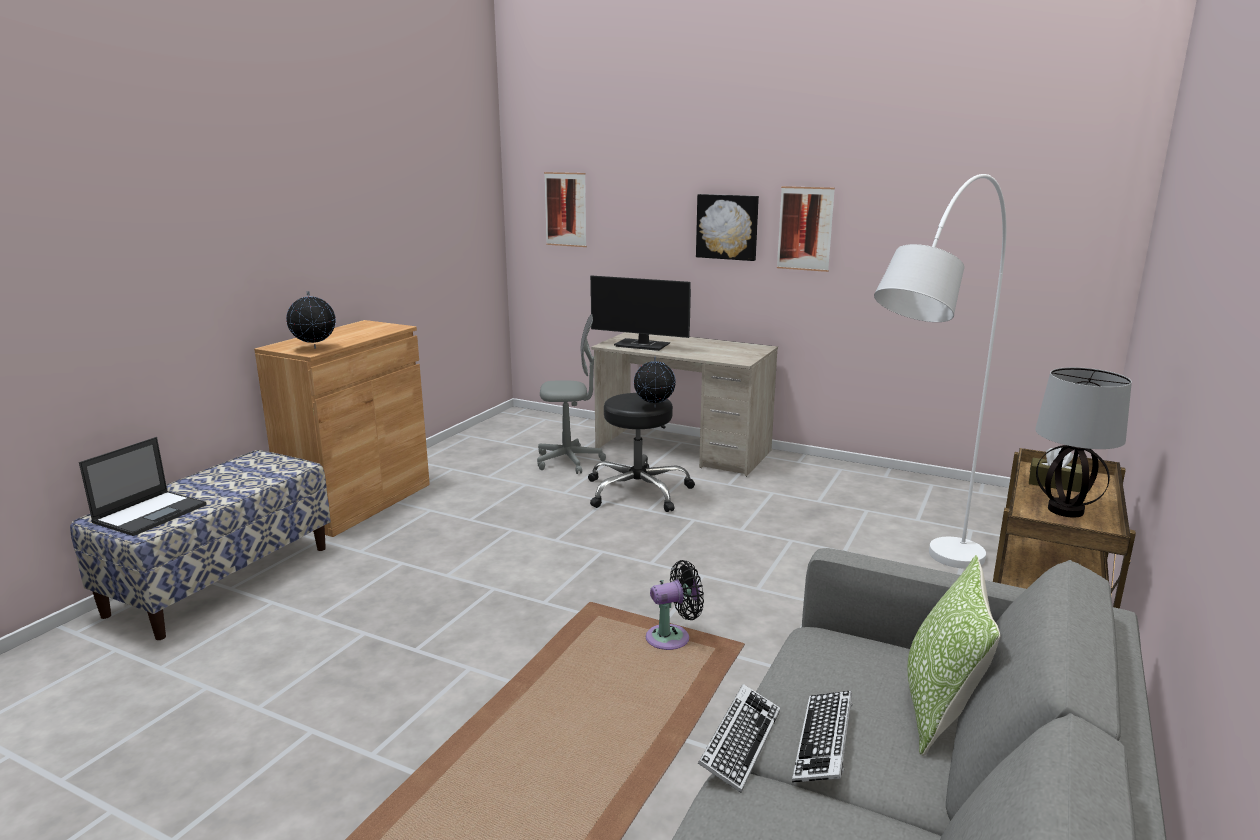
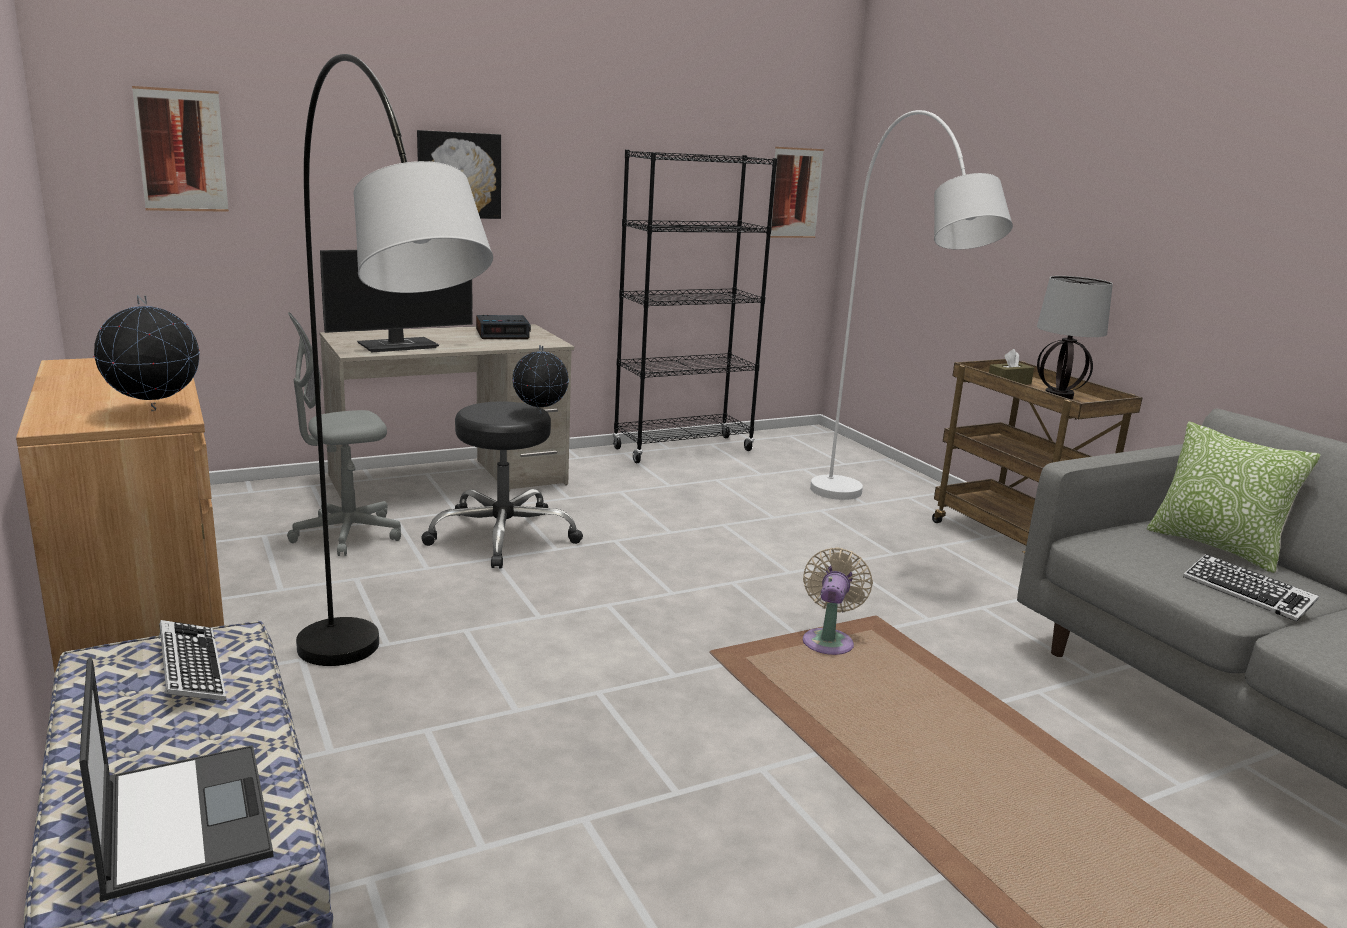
camera: 55 degrees left, 0 degrees up
(399, 550) = (386, 720): none -> grey floor lamp
(569, 461) = (347, 534): grey office chair -> grey office chair turned 150 degrees counterclockwise
(672, 637) = (828, 640): black fan -> beige fan
(729, 349) = (503, 334): none -> alarm clock
(740, 742) = (1234, 619): keyboard -> keyboard (191, 669)
(805, 229) = (556, 176): picture -> picture (795, 193)
(894, 481) = (683, 449): none -> black bookcase

